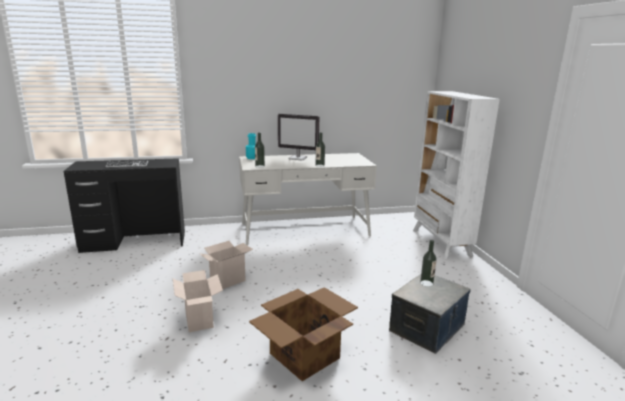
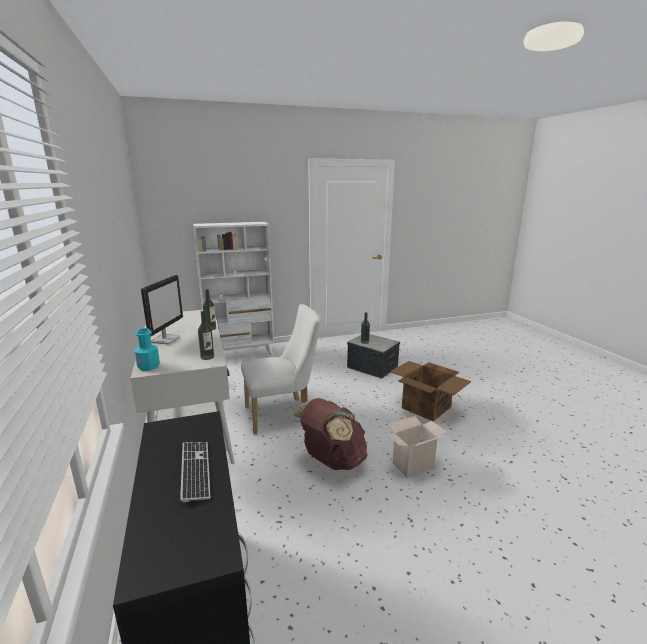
camera: 95 degrees left, 0 degrees up
(228, 280) = (332, 461): cardboard box -> brown backpack
(307, 262) = (283, 414): none -> white chair

